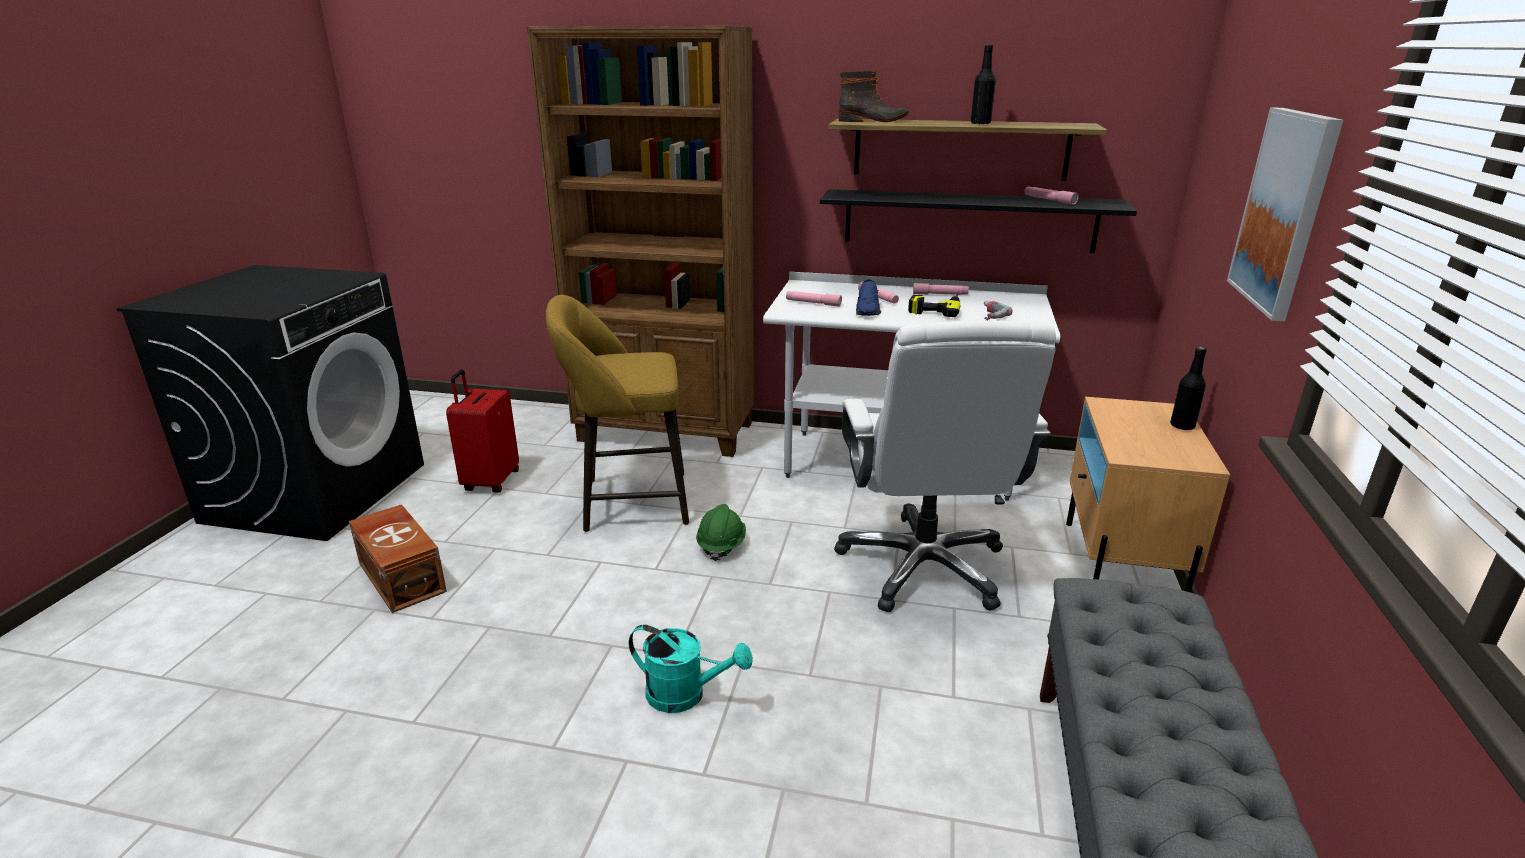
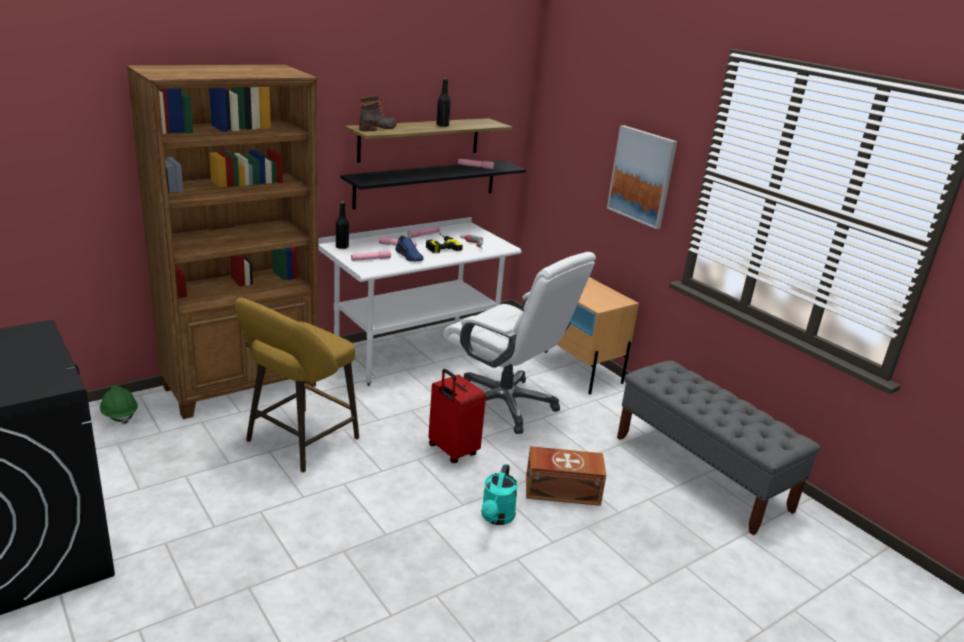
camera: 50 degrees left, 0 degrees up
(403, 576) = (228, 560): brown storage box -> brown storage box (561, 489)
(490, 481) = (168, 475): red suitcase -> red suitcase (451, 451)
(686, 695) = (496, 518): turquoise watering can -> turquoise watering can turned 135 degrees clockwise
(721, 545) = (396, 440): green hard hat -> green hard hat (119, 414)
(1182, 426) = (595, 284): black bottle -> black bottle (342, 247)

